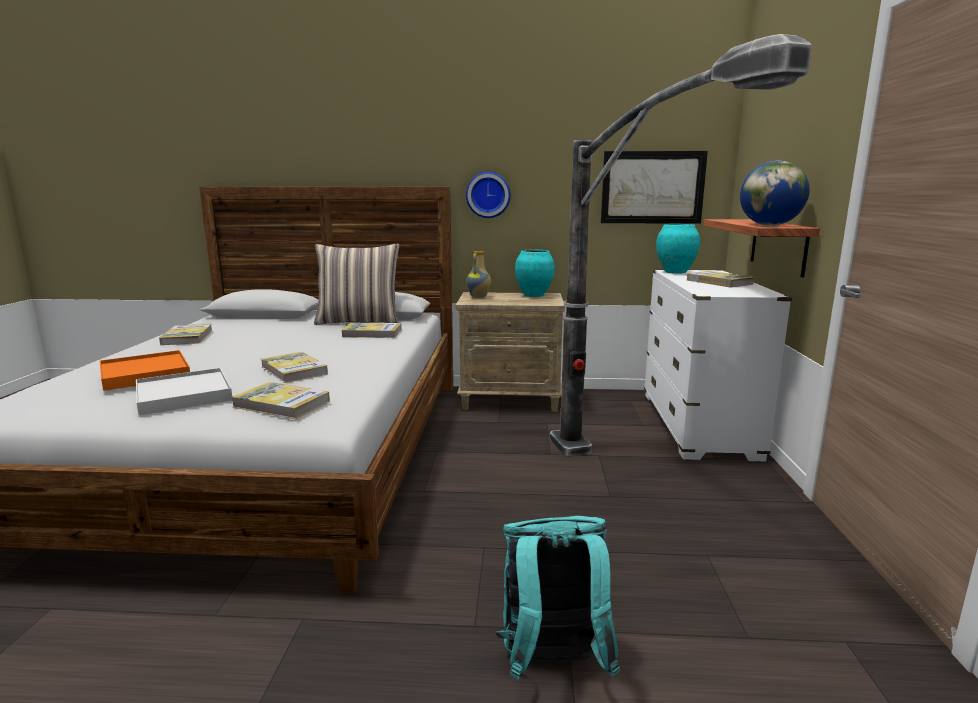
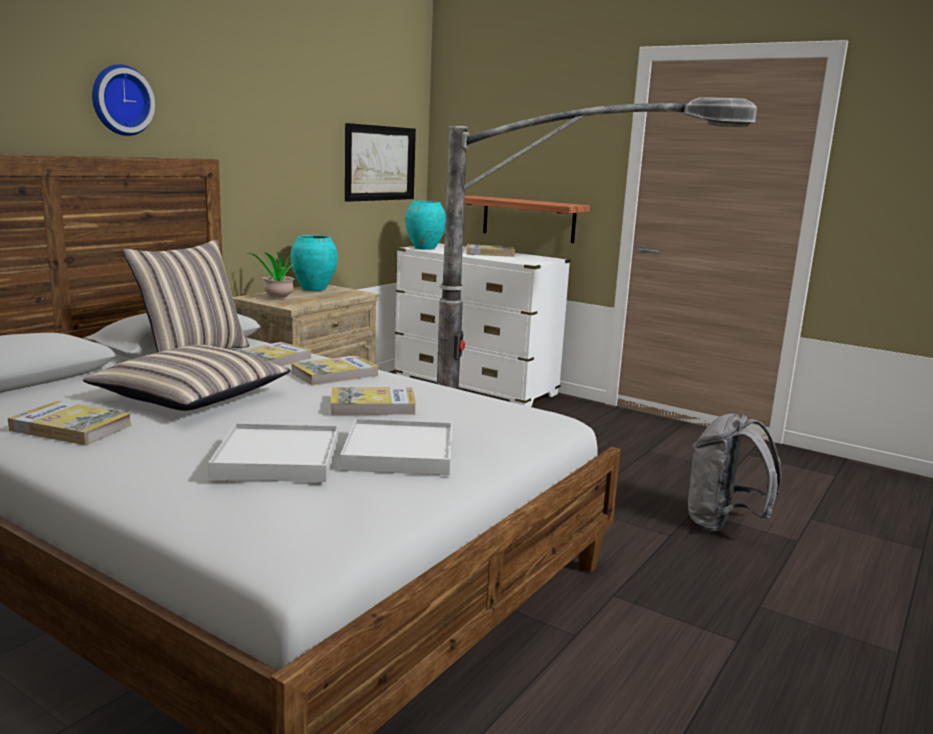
camera: 60 degrees left, 0 degrees up
(145, 374) = (278, 459): orange tray -> white tray
(268, 339) = (192, 396): none -> pillow
(282, 404) = (493, 423): book -> book (335, 374)
(479, 297) = (276, 299): vase -> potted plant
(488, 195) = (246, 170): wall clock -> wall clock (120, 100)
(552, 664) = (723, 524): turquoise backpack -> grey backpack
(769, 225) = (555, 203): globe -> none

